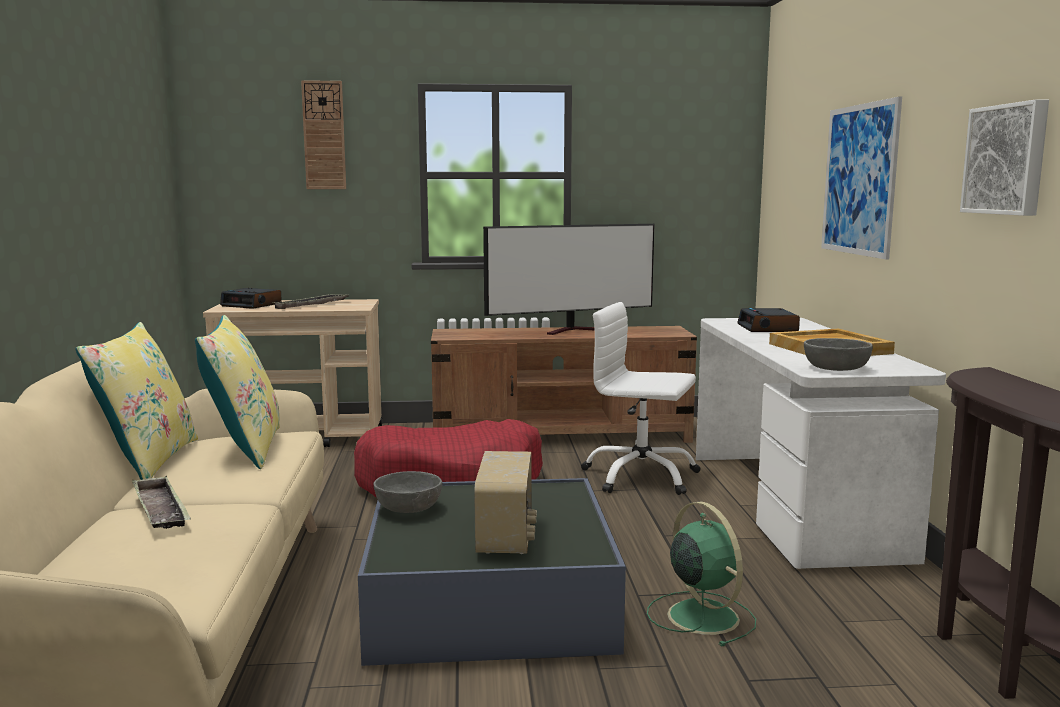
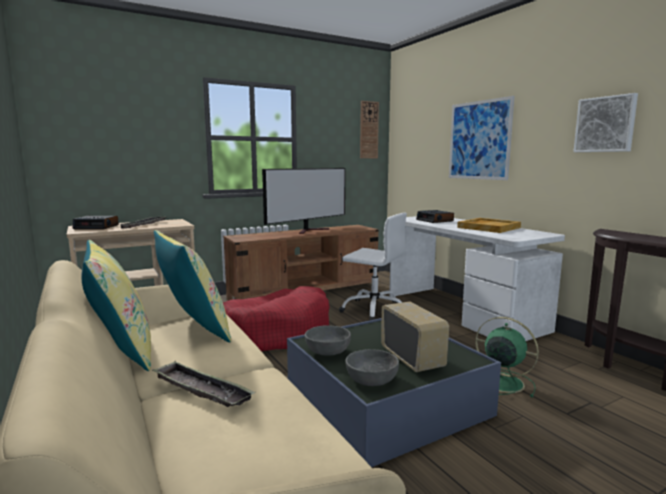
camera: 25 degrees left, 0 degrees up
(324, 135) = (139, 108): wall clock -> wall clock (369, 130)
(640, 476) = (374, 310): white office chair -> white office chair turned 150 degrees counterclockwise
(835, 368) = (517, 236): grey bowl -> grey bowl (371, 379)

